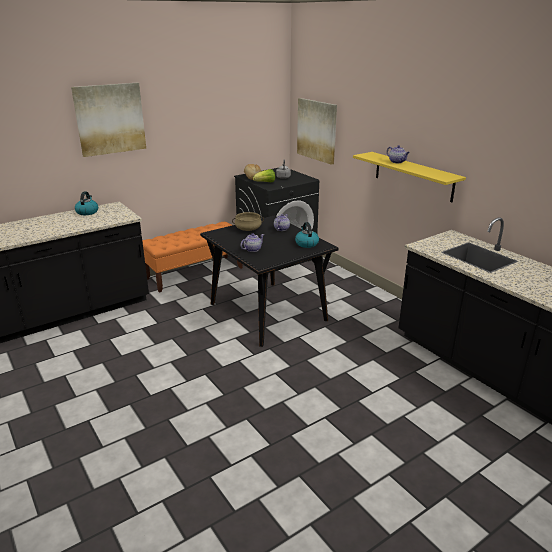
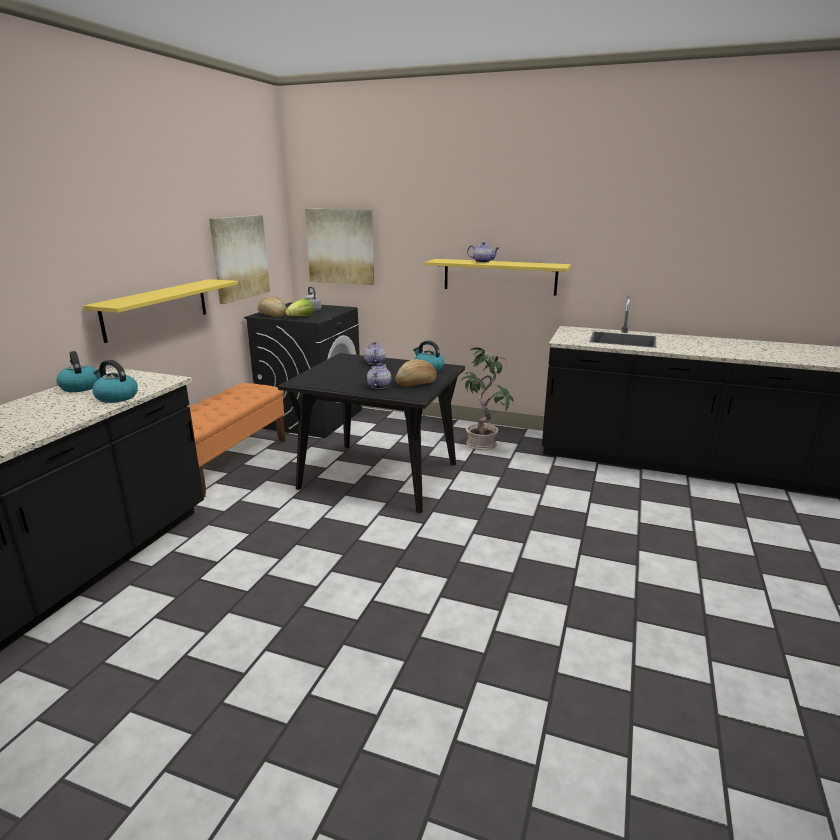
camera: 35 degrees left, 5 degrees down
(91, 223) = (116, 397): none -> kettle
(110, 119) = (86, 230): picture -> picture (239, 258)
(158, 167) = (156, 309): none -> yellow shelf
(248, 229) = (335, 370): beige cooking pot -> none
(279, 253) = (416, 383): none -> bread
(368, 312) = (483, 444): none -> potted plant

